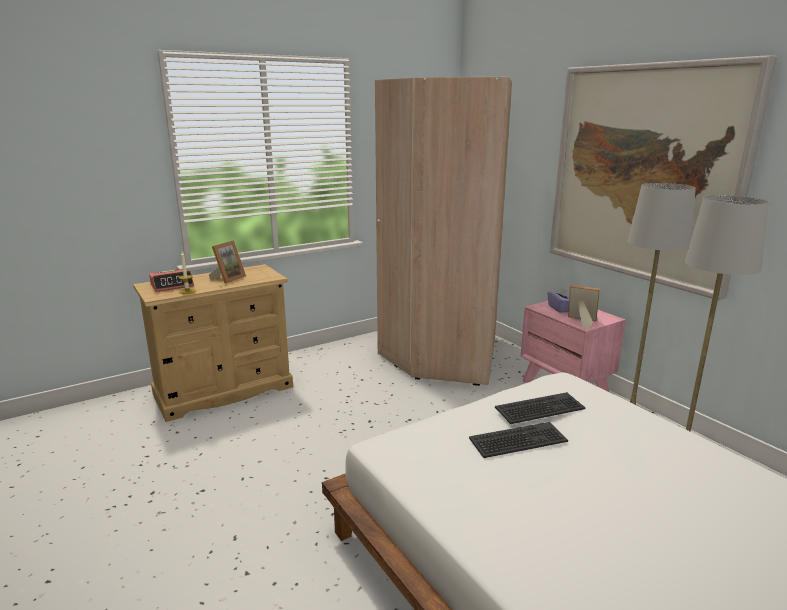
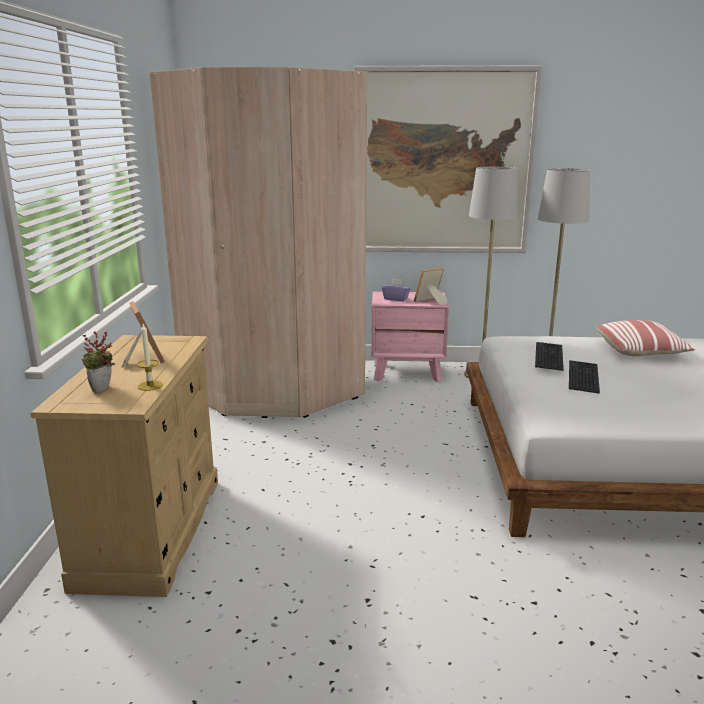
camera: 55 degrees left, 0 degrees up
(172, 285) = (102, 390): alarm clock -> potted plant
(671, 461) = (641, 351): none -> pillow

